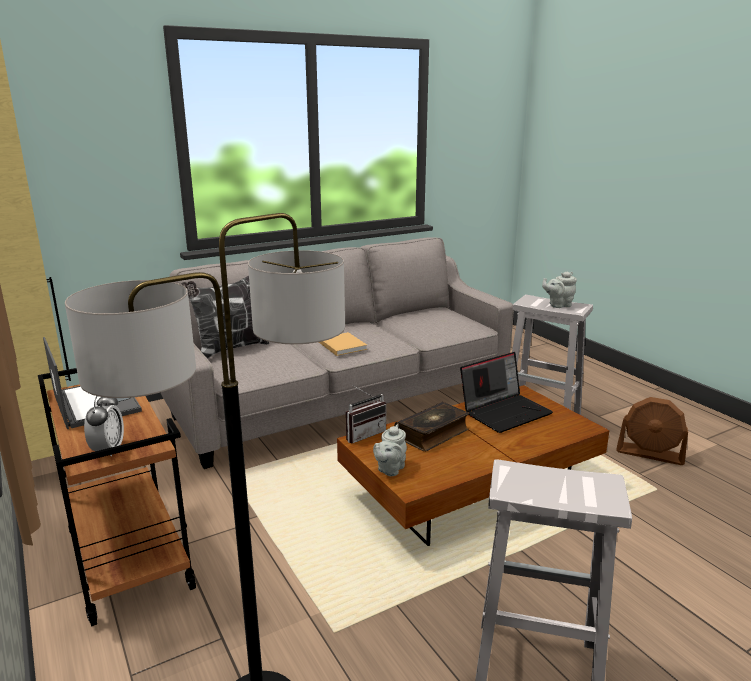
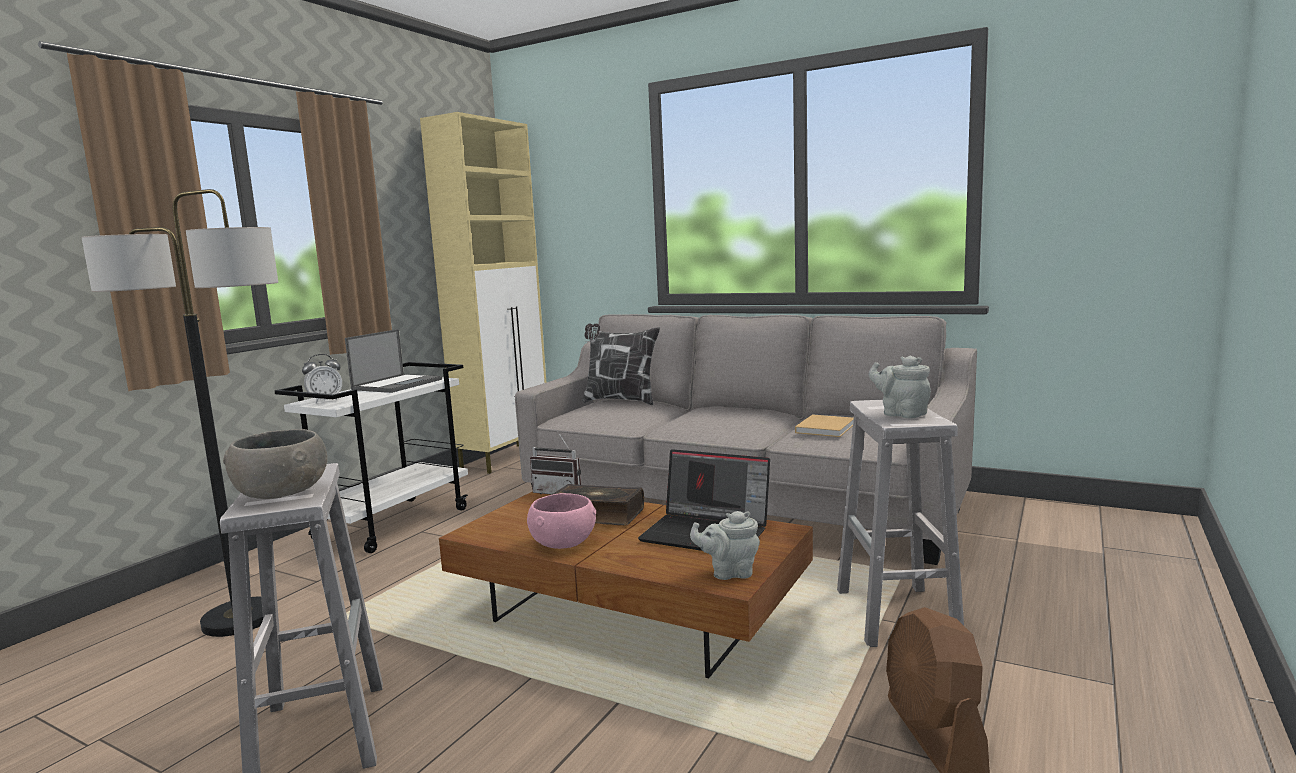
camera: 60 degrees right, 10 degrees down
(128, 559) = (393, 523): brown cart -> white cart
(342, 345) = (696, 420): beige book -> beige book (826, 428)
(390, 469) = (498, 517): grey teapot -> grey teapot (729, 573)
(473, 457) = (562, 543): none -> pink bowl
(575, 488) = (281, 493): none -> grey bowl

